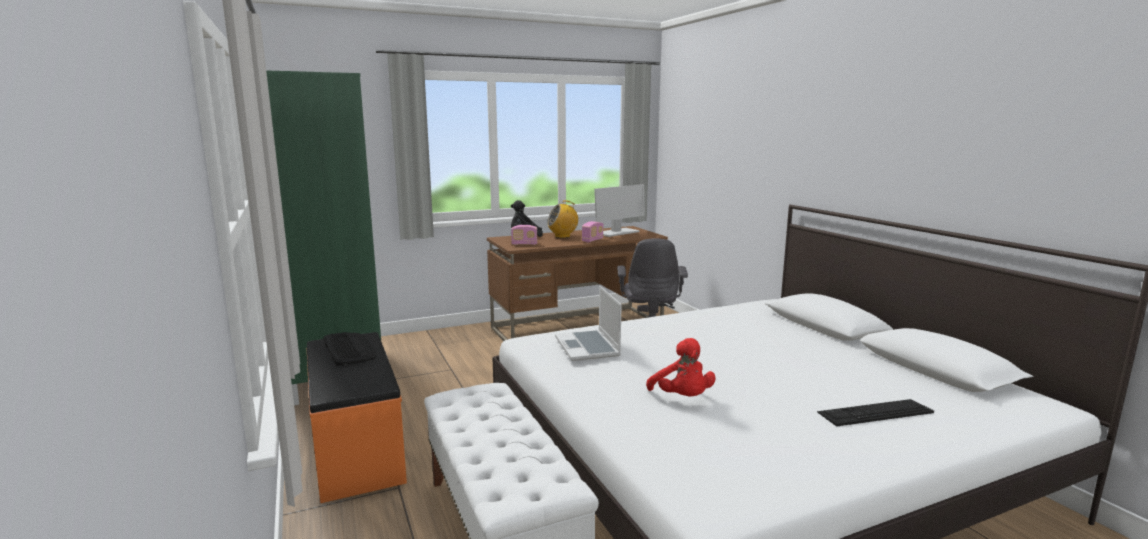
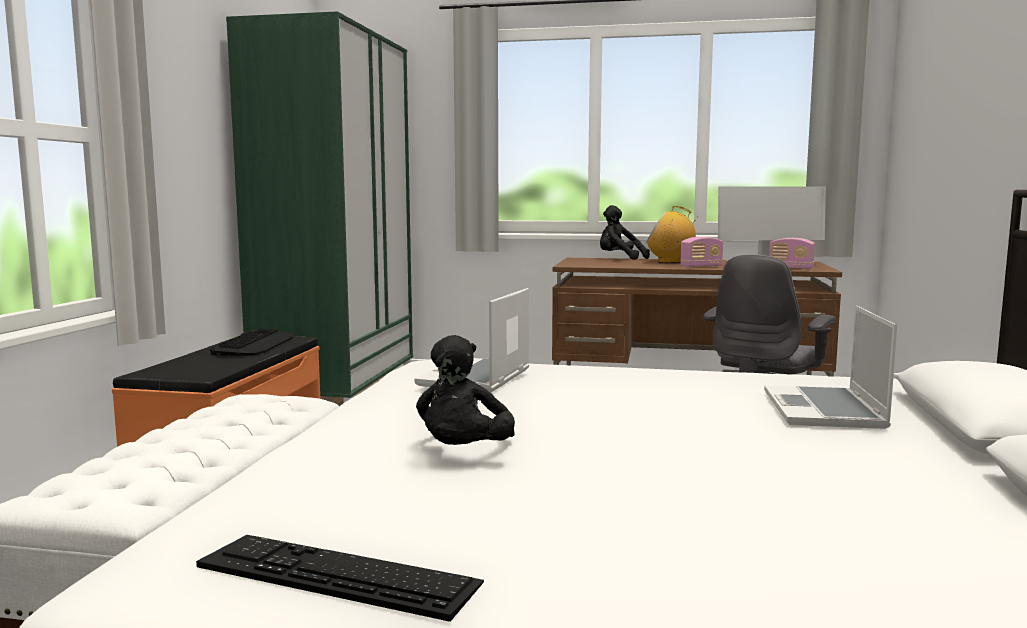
camera: 35 degrees right, 5 degrees down
(524, 244) = (592, 264): radio -> radio (790, 268)
(682, 398) = (463, 453): red plush toy -> black plush toy
(763, 330) = (825, 411): none -> laptop
(875, 412) = (775, 562): keyboard -> keyboard (337, 574)

